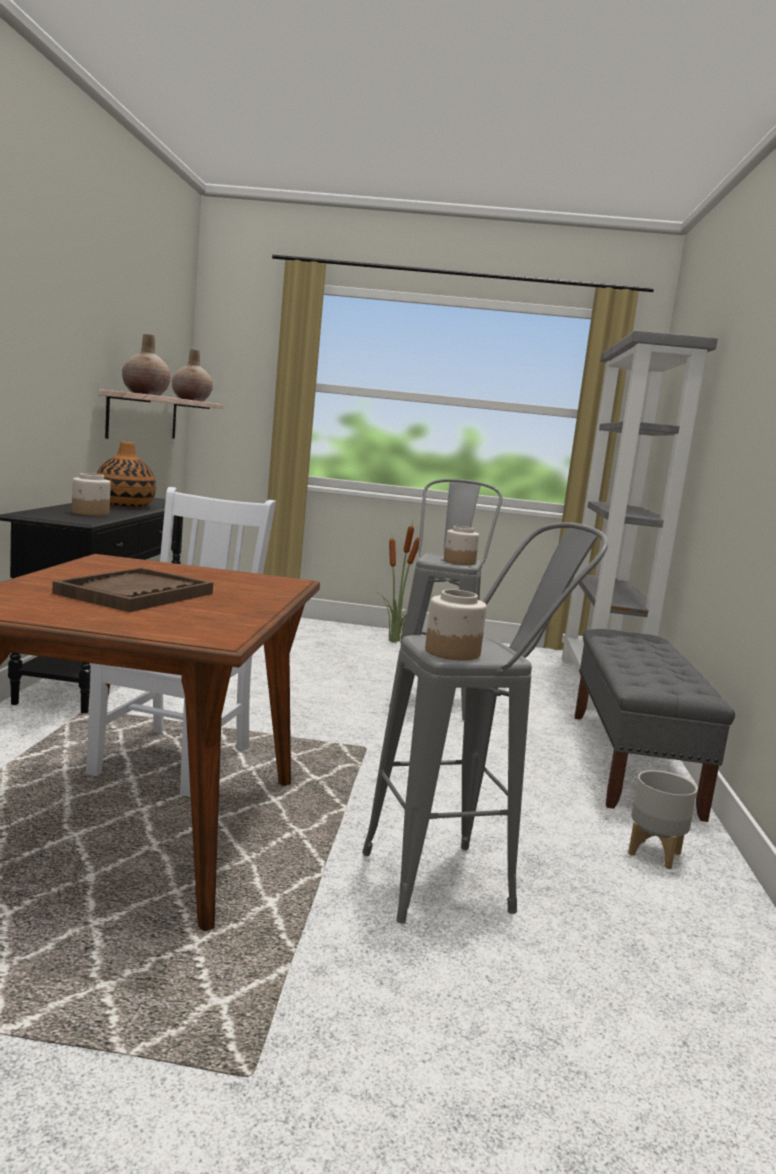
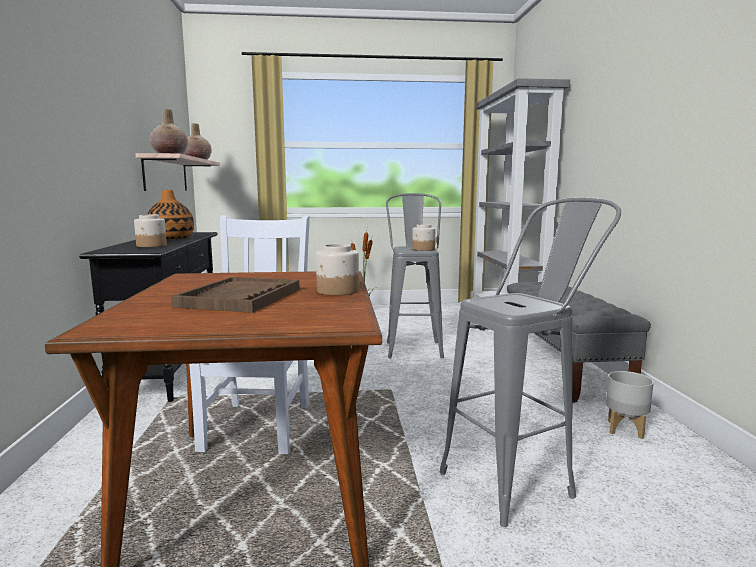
camera: 10 degrees left, 0 degrees up
(452, 652) = (512, 307): jar -> jar (337, 291)

